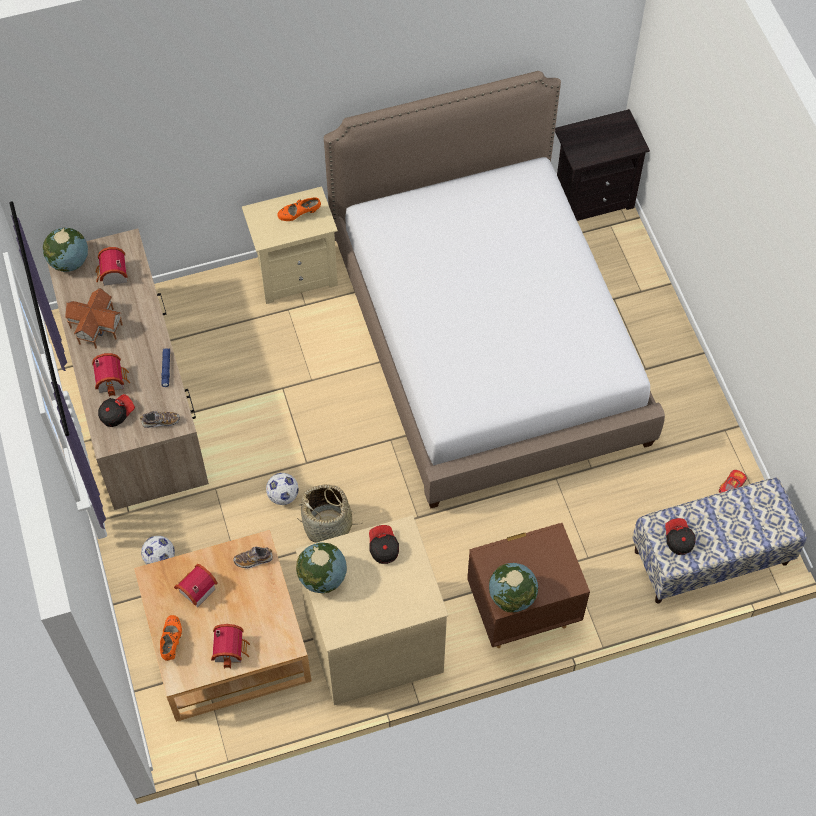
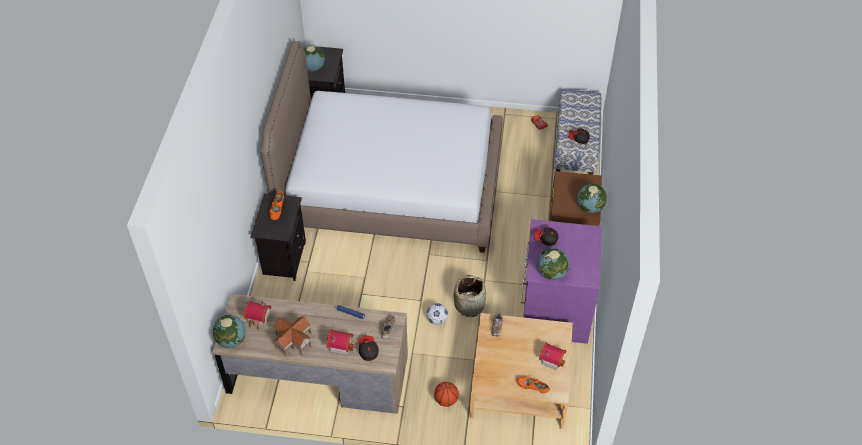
camera: 65 degrees left, 10 degrees down
(159, 558) = (446, 400): football -> basketball
(195, 590) = (502, 364): toy house -> none
(295, 274) = (283, 258): beige nightstand -> black nightstand
(373, 639) = (554, 309): beige dresser -> purple dresser
(585, 132) = (312, 68): none -> globe

